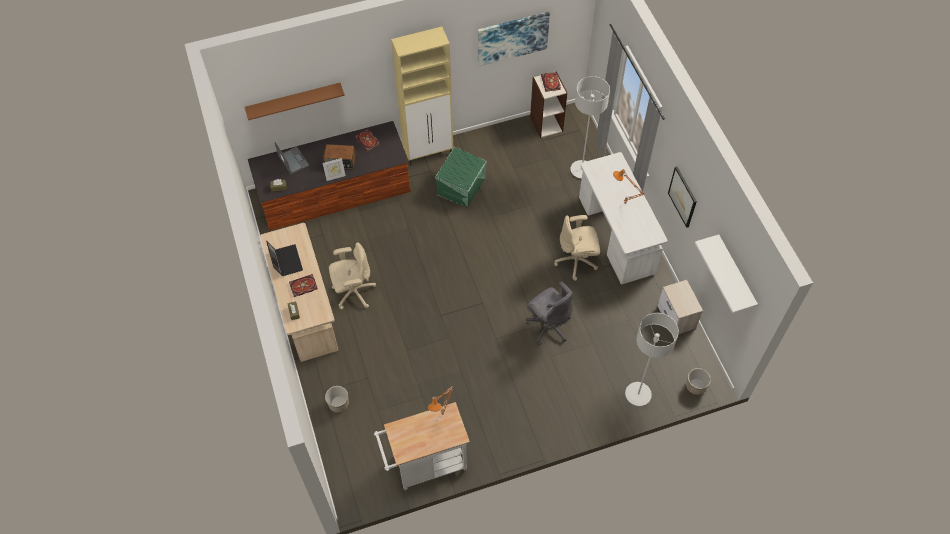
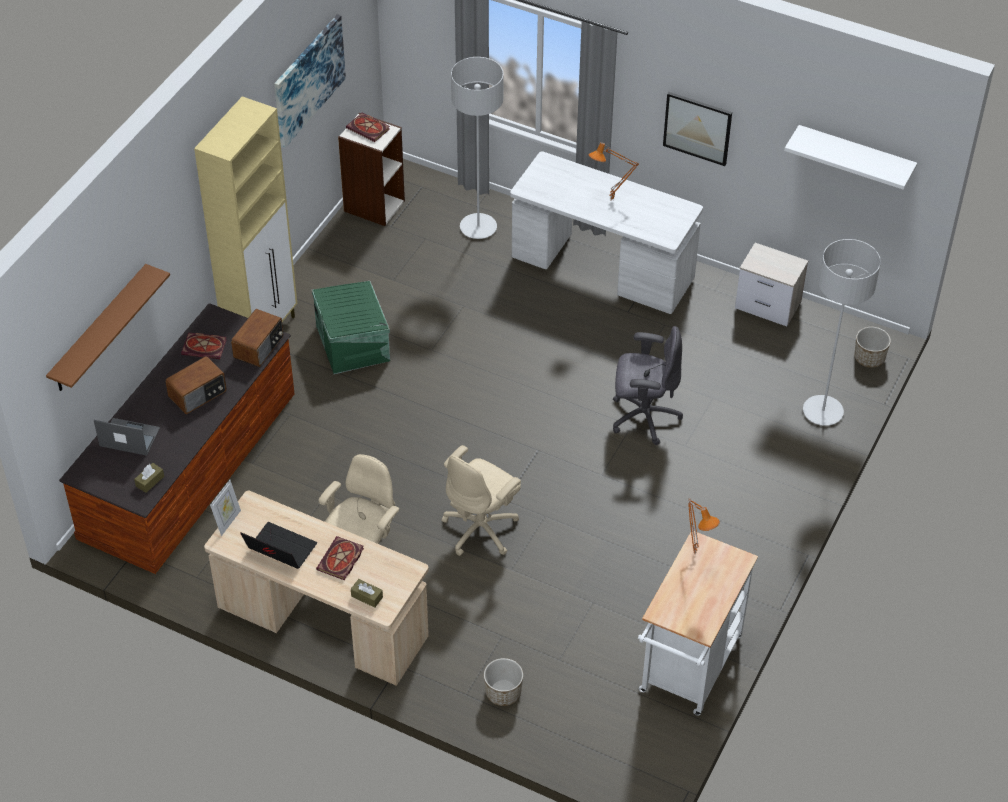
camera: 45 degrees left, 10 degrees down
(335, 176) = (214, 416): picture frame -> picture frame (227, 521)
(389, 158) = (259, 347): none -> radio
(576, 261) = (592, 327): beige office chair -> beige office chair (481, 529)

